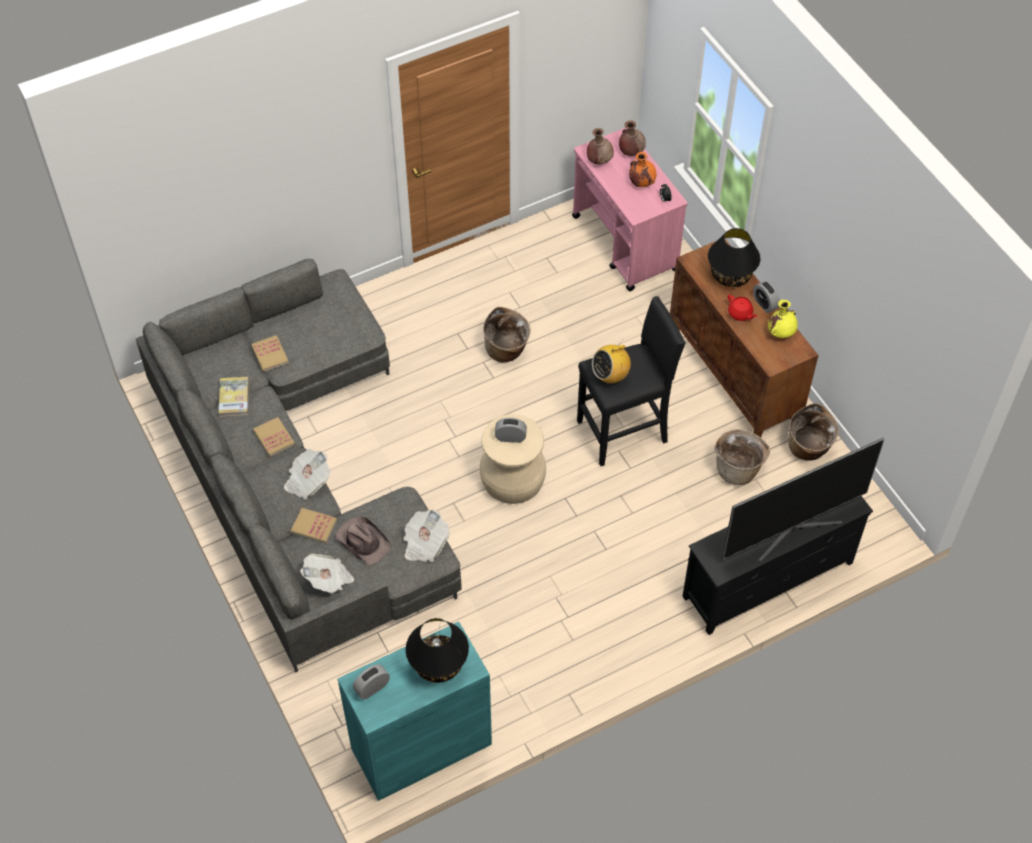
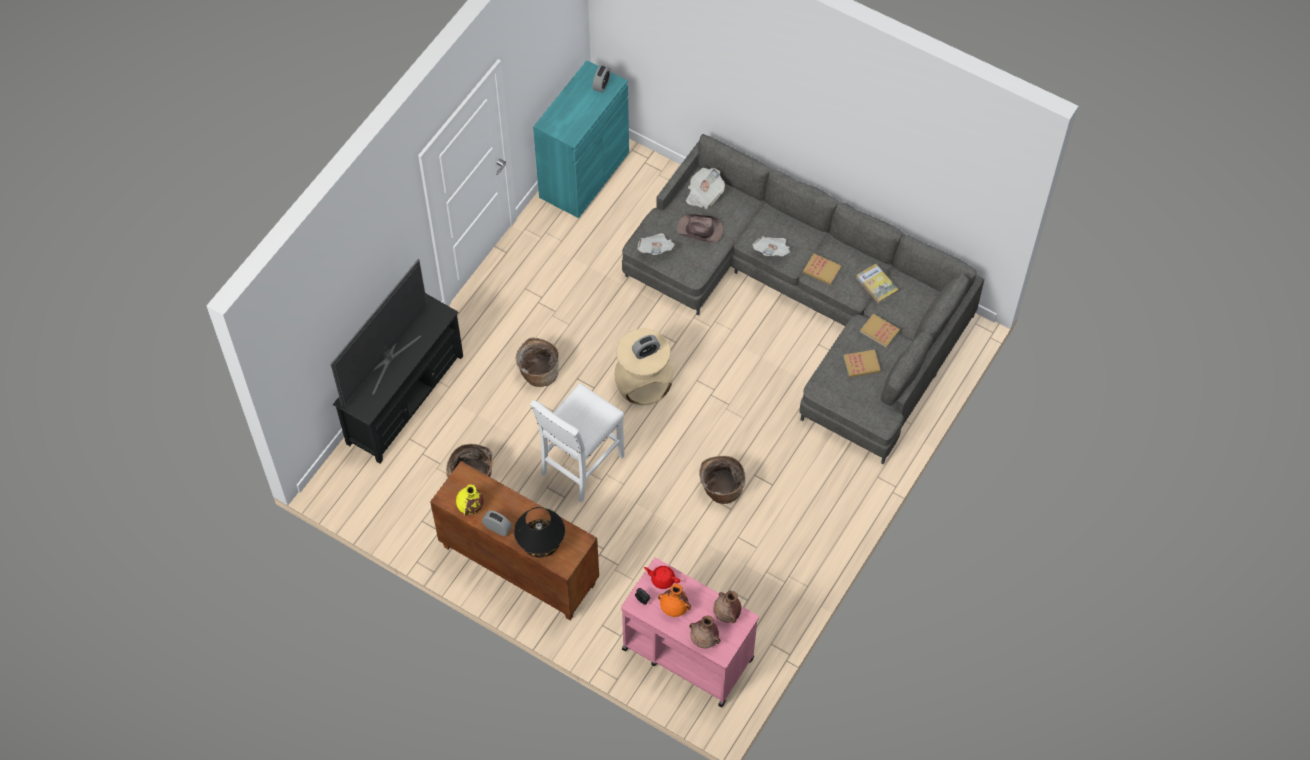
camera: 150 degrees right, 5 degrees up
(314, 526) = (742, 224): book -> book (861, 364)
(438, 664) = (569, 116): black table lamp -> none
(610, 376) = (590, 409): radio -> none
(624, 431) = (580, 466): black stool -> white stool
(740, 314) = (513, 508): red teapot -> red teapot (662, 579)
(808, 448) = (423, 526): basket -> basket (538, 373)

